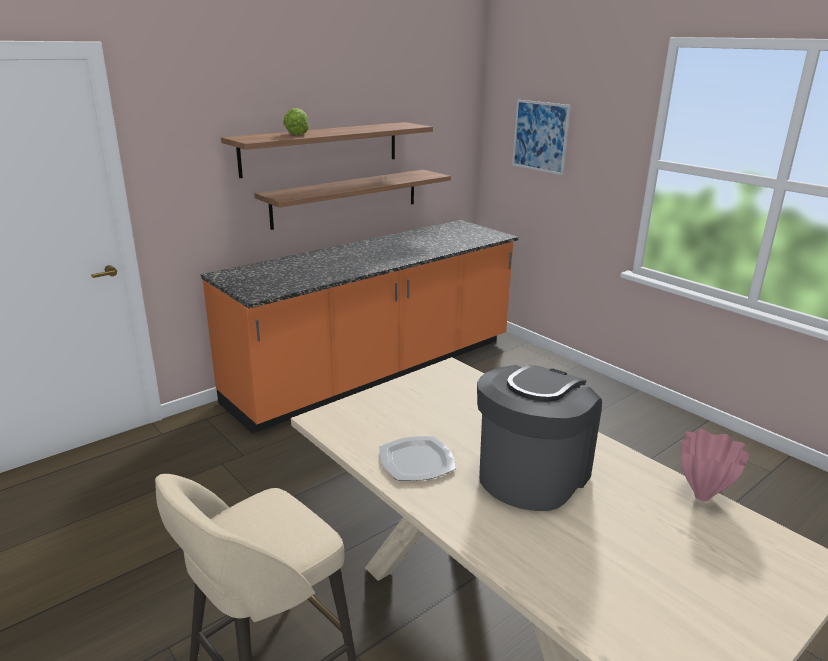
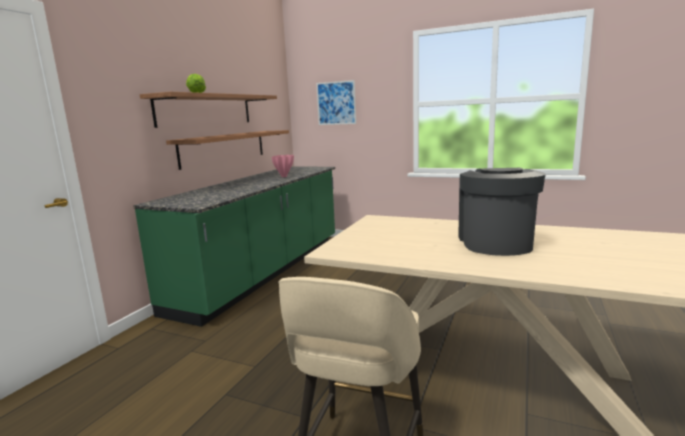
camera: 25 degrees left, 10 degrees down
(376, 372) = (264, 272): orange counter -> green counter
(417, 460) = (422, 253): plate -> none
(703, 496) = (587, 230): pink vase -> pink vase (284, 176)

